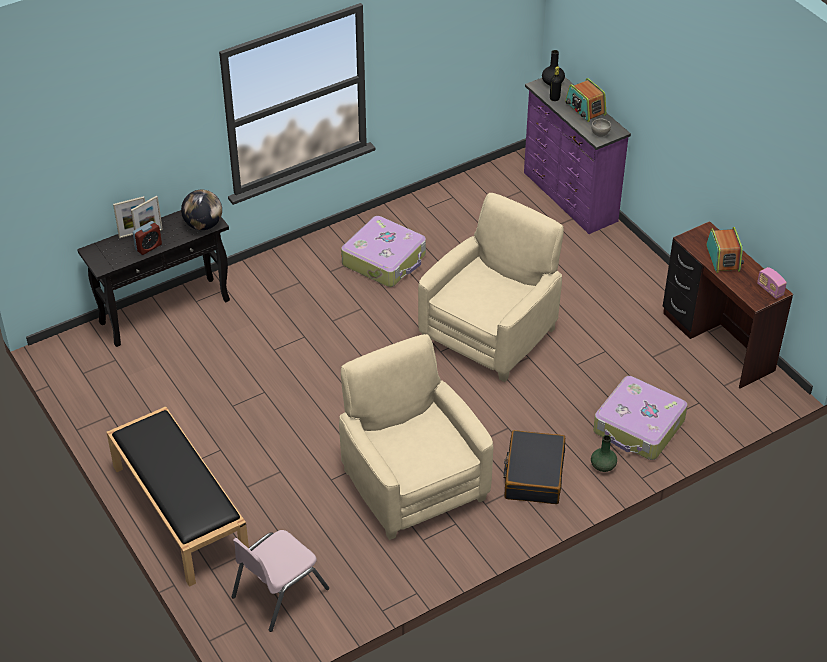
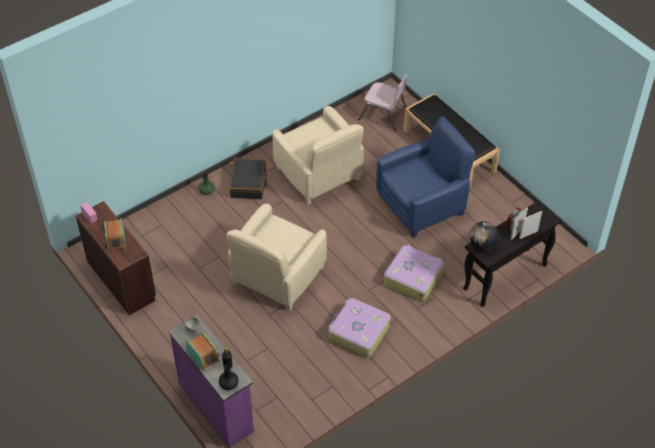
camera: 175 degrees right, 5 degrees up
(253, 422) = (422, 204): none -> blue armchair
(279, 592) = (383, 115): pink chair -> pink chair turned 75 degrees clockwise
(638, 427) = (182, 217): suitcase -> suitcase (413, 277)

